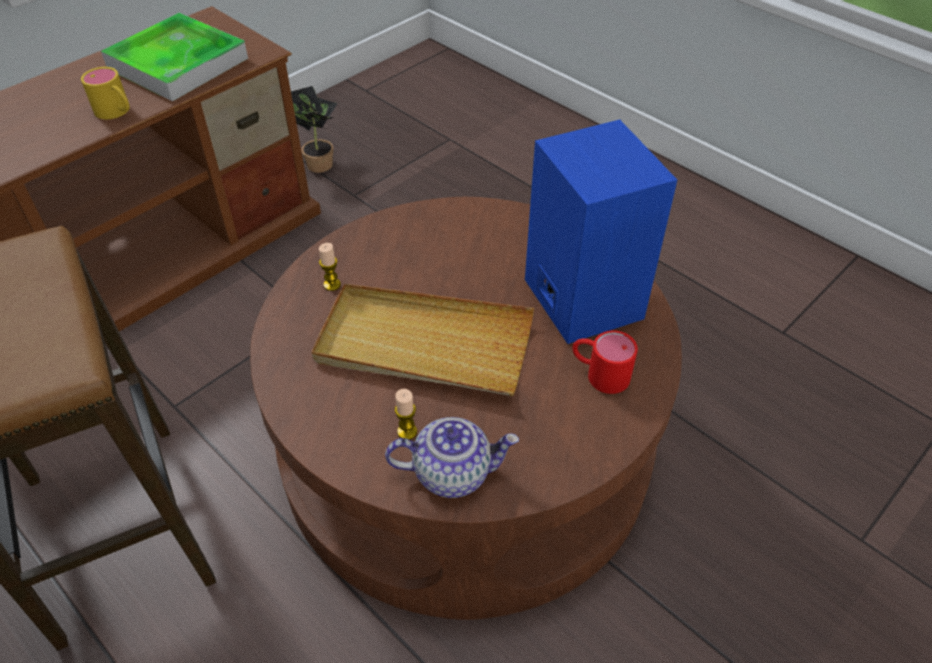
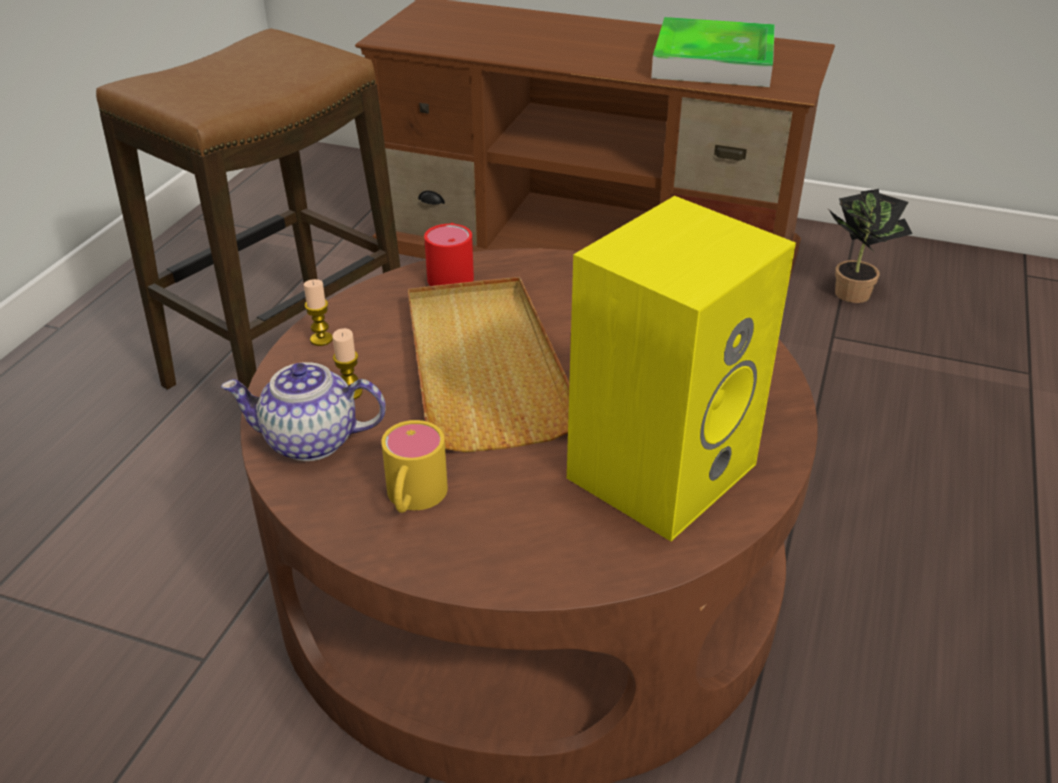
camera: 65 degrees right, 10 degrees down
(117, 112) = (605, 63): yellow mug -> yellow mug (413, 499)
(332, 284) = (527, 280): candle -> candle (321, 339)
(453, 472) = (310, 441): teapot -> teapot turned 120 degrees clockwise
(579, 297) = (661, 467): blue speaker -> yellow speaker
(599, 373) = (534, 520): red mug -> red mug (451, 273)

